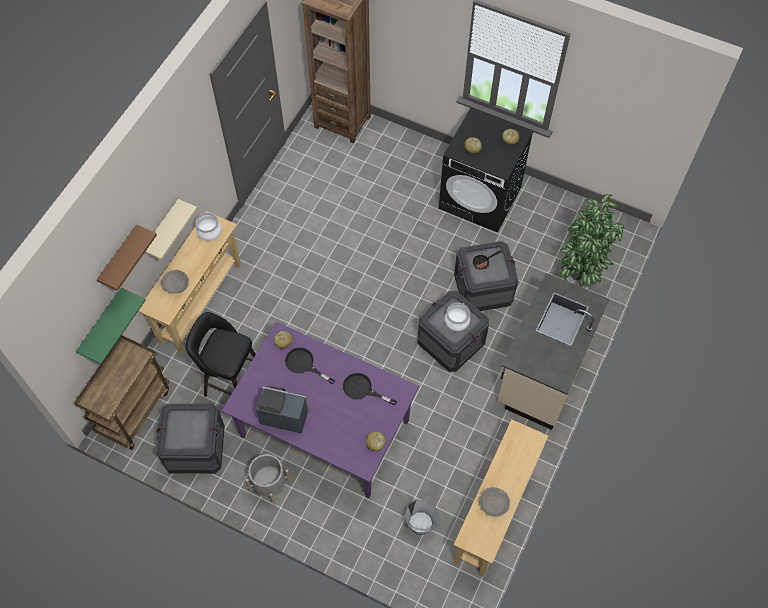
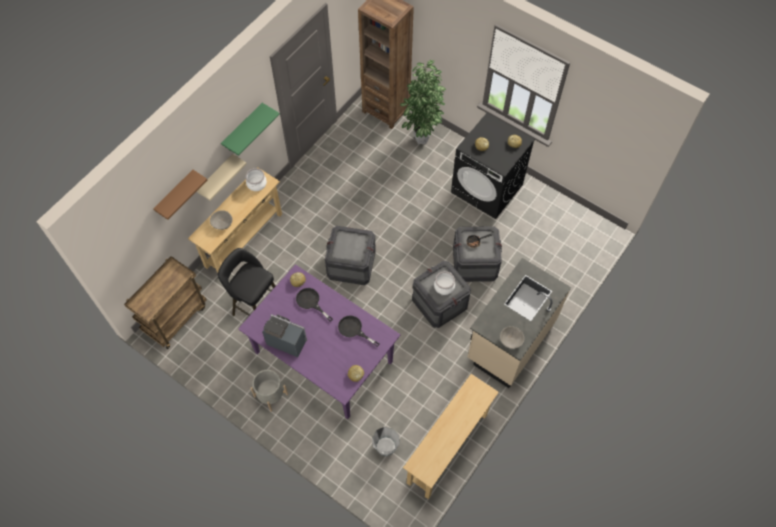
camera: 10 degrees right, 0 degrees up
(102, 325) = (155, 245): green shelf -> green shelf (243, 129)
(195, 447) = (218, 355): crate -> crate (351, 264)
(493, 504) = (442, 440): grey bowl -> grey bowl (511, 340)
(576, 283) = (553, 271): potted plant -> potted plant (422, 140)

